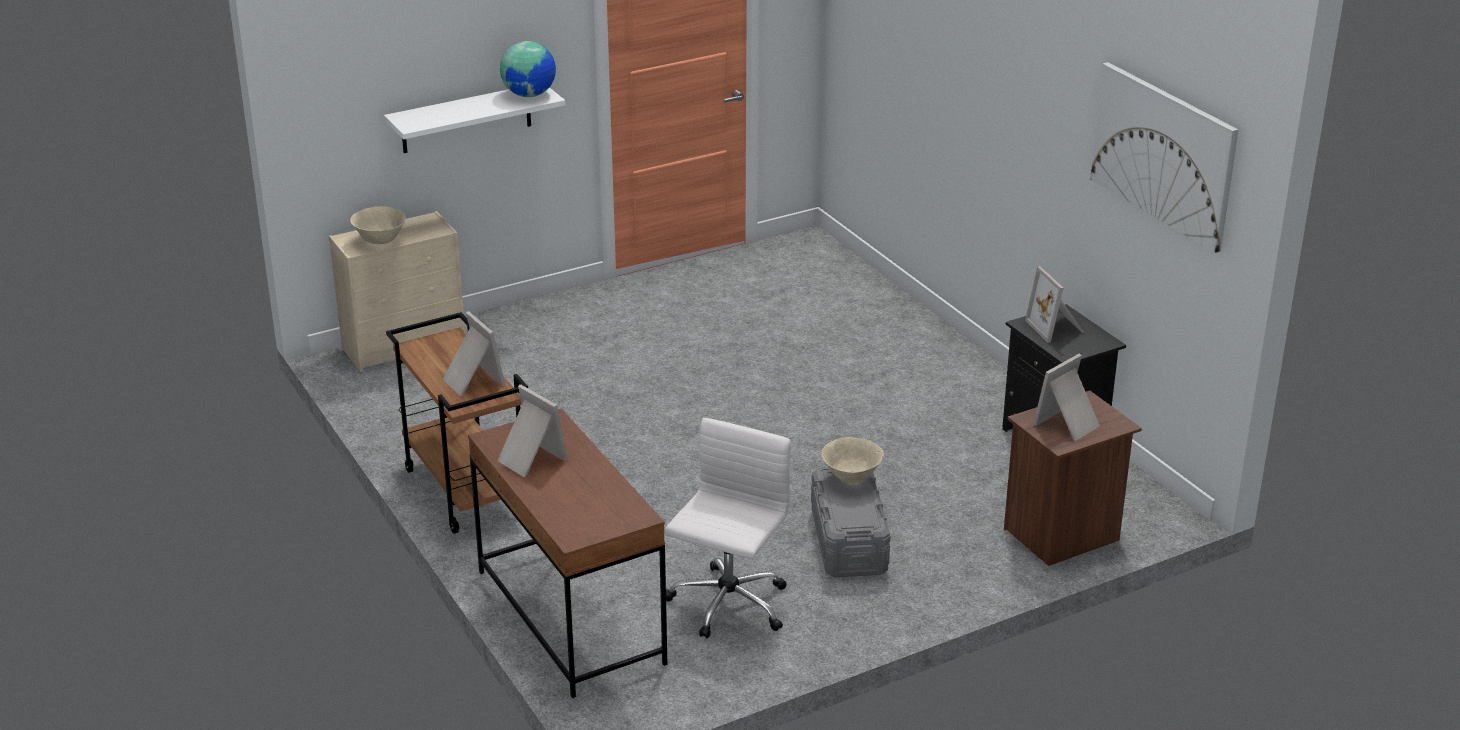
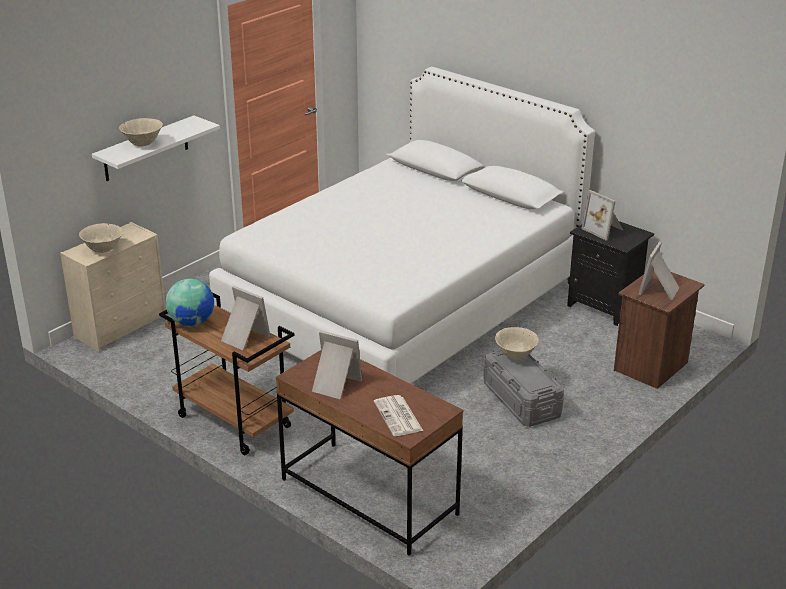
camera: 20 degrees left, 0 degrees up
(452, 112) = (143, 144): none -> beige bowl
(529, 95) = (191, 125): globe -> globe (192, 322)
(578, 513) = (399, 417): none -> newspaper
(727, 605) = (471, 462): white office chair -> none
(776, 384) = (403, 304): none -> white bed
(1163, 154) = (682, 99): picture -> none

